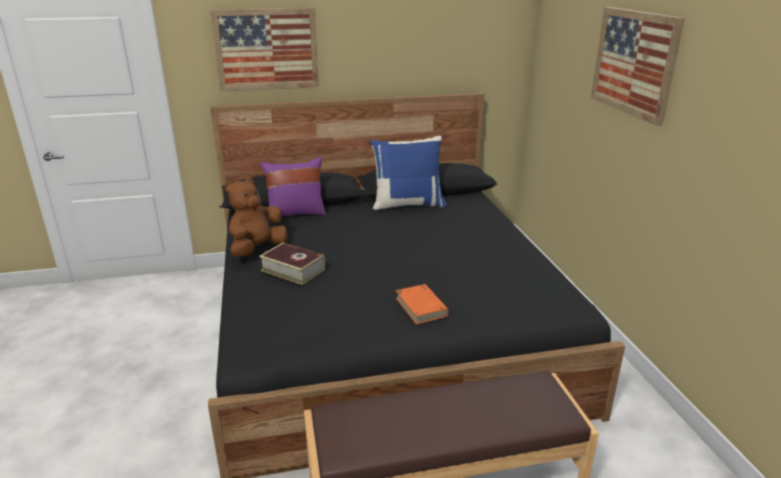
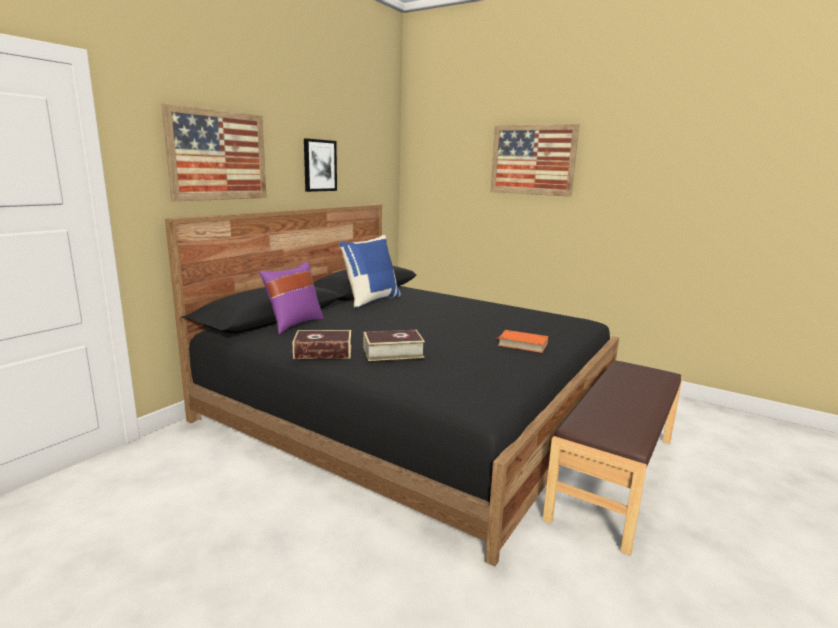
camera: 45 degrees left, 10 degrees down
(257, 249) = (323, 352): brown plush toy -> book
(393, 52) = (319, 165): none -> picture

